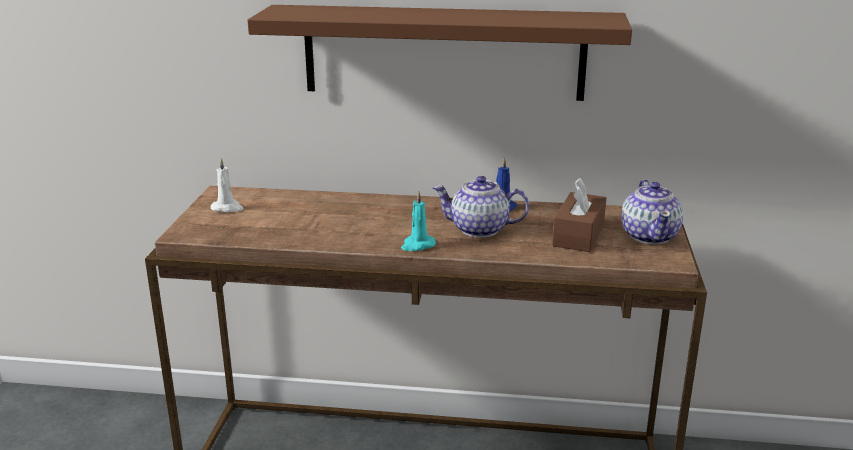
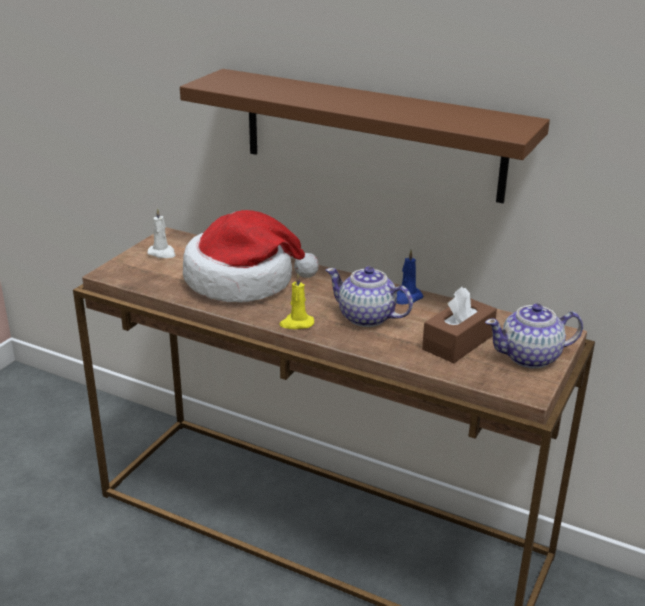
camera: 20 degrees right, 5 degrees up
(332, 218) = (243, 280): none -> hat
(417, 245) = (296, 323): turquoise candle -> yellow candle
(650, 236) = (531, 357): teapot -> teapot turned 60 degrees clockwise

